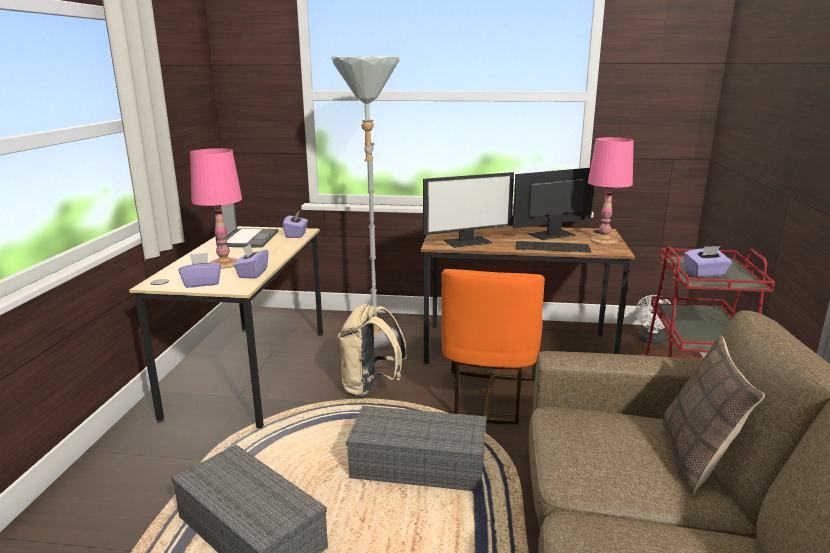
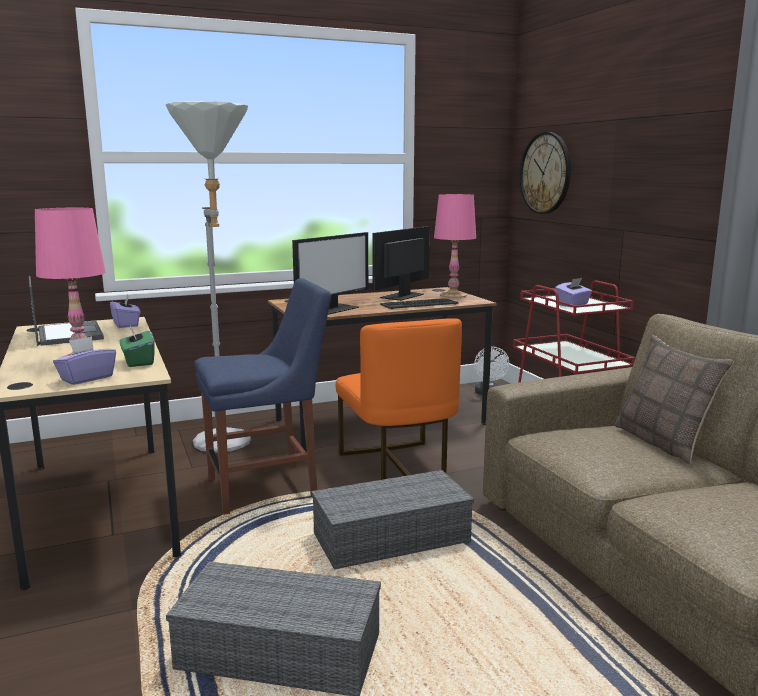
camera: 30 degrees left, 5 degrees down
(252, 273) = (138, 361): purple tissue box -> green tissue box
(371, 387) = (268, 487): beige backpack -> blue chair
(739, 117) = (545, 173): none -> wall clock

